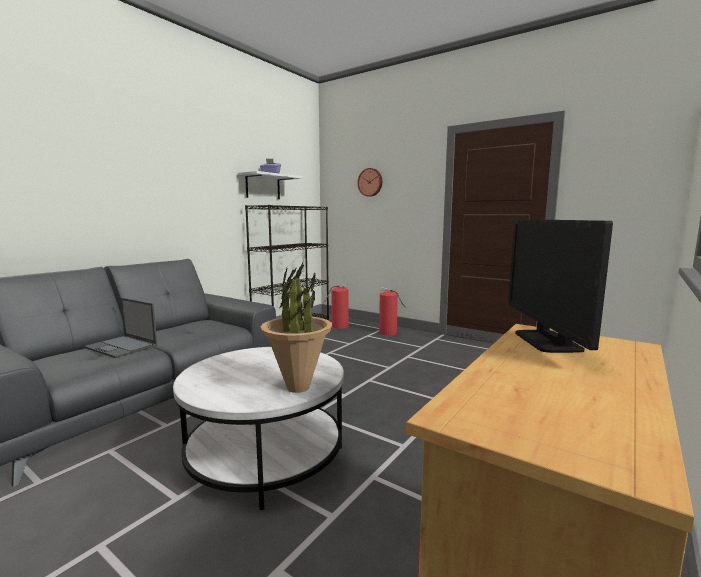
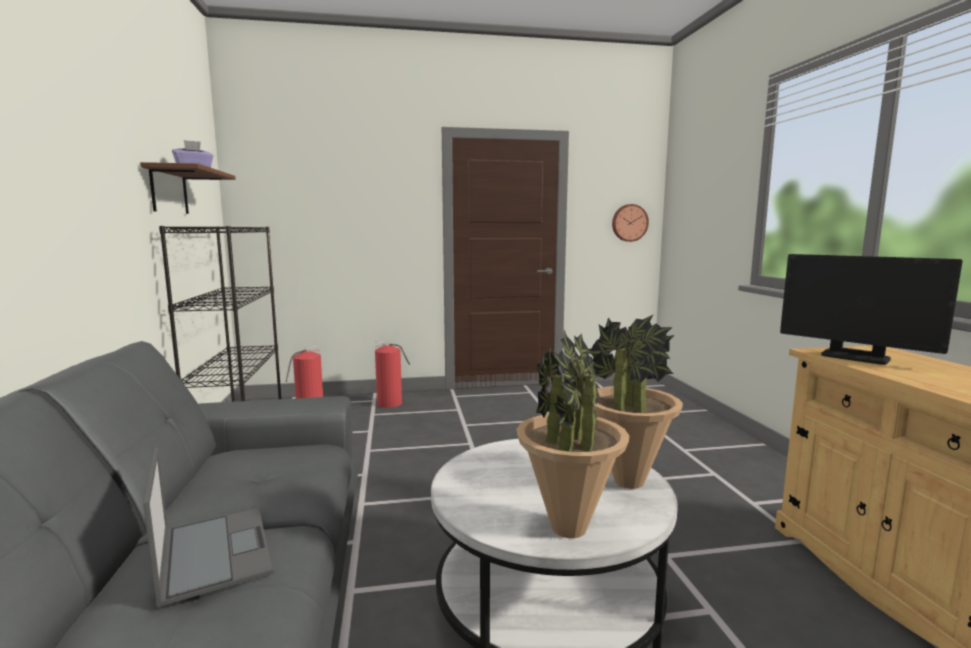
camera: 45 degrees left, 0 degrees up
(122, 346) = (214, 552): laptop -> laptop turned 105 degrees counterclockwise
(212, 390) = (569, 529): none -> potted plant
(263, 187) = (169, 191): white shelf -> brown shelf
(370, 182) = (325, 191): wall clock -> wall clock (629, 223)

